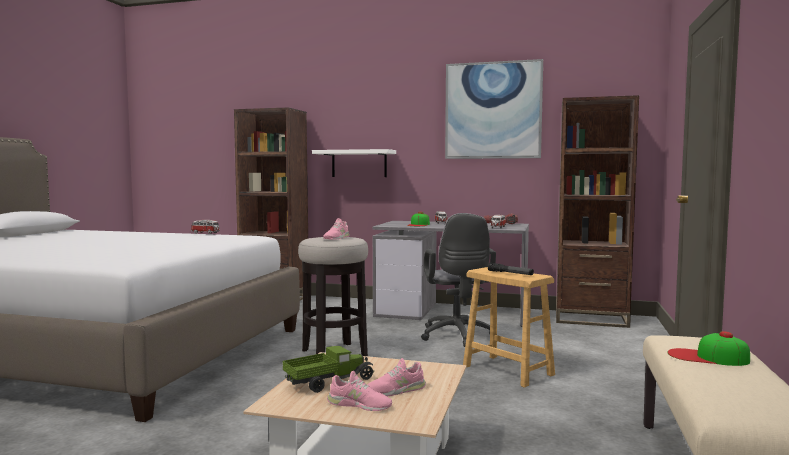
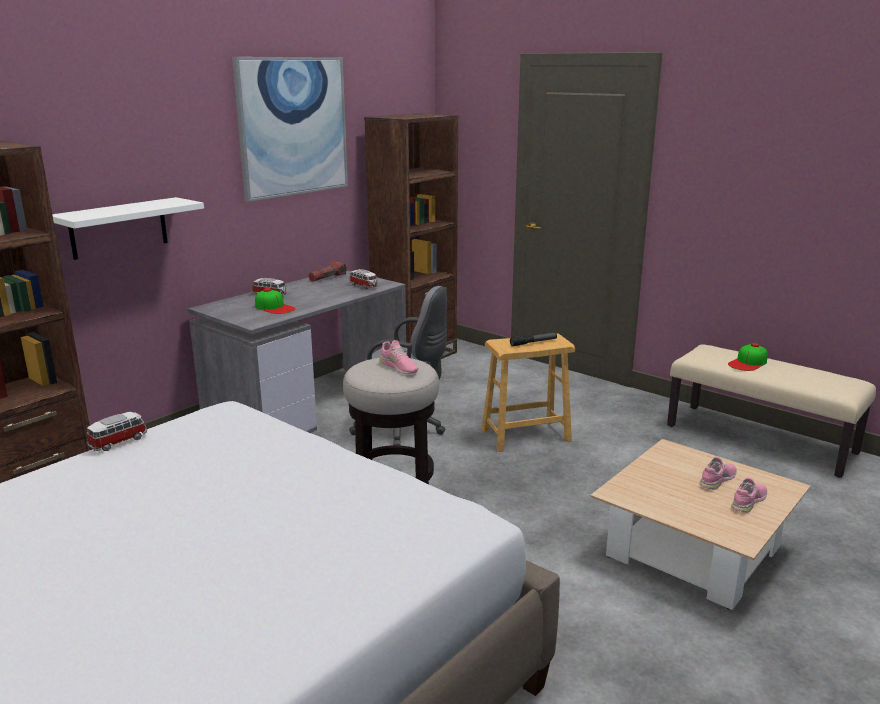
camera: 65 degrees left, 15 degrees up
(328, 382) = (689, 505): toy truck -> none
(396, 390) = (717, 480): pink shoe -> pink shoe turned 135 degrees counterclockwise

